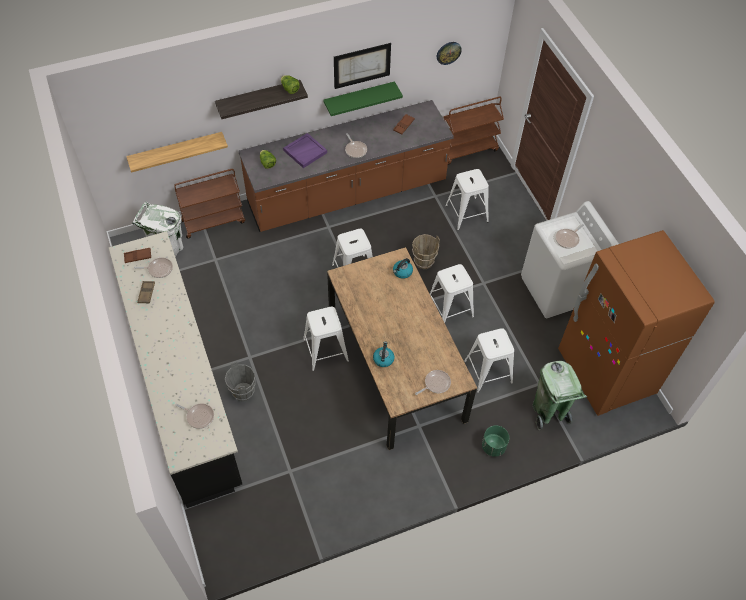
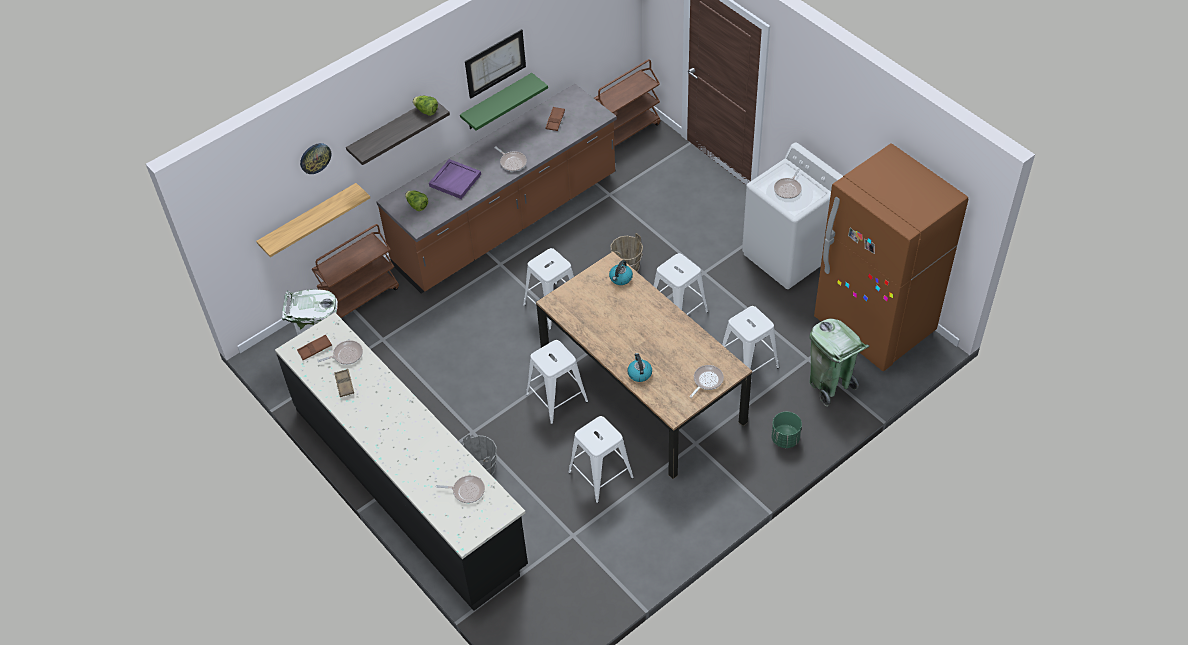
camera: 15 degrees left, 5 degrees down
(448, 52) = (583, 24): wall clock -> wall clock (315, 158)
(467, 214) = (654, 203): white stool -> white stool (601, 475)

